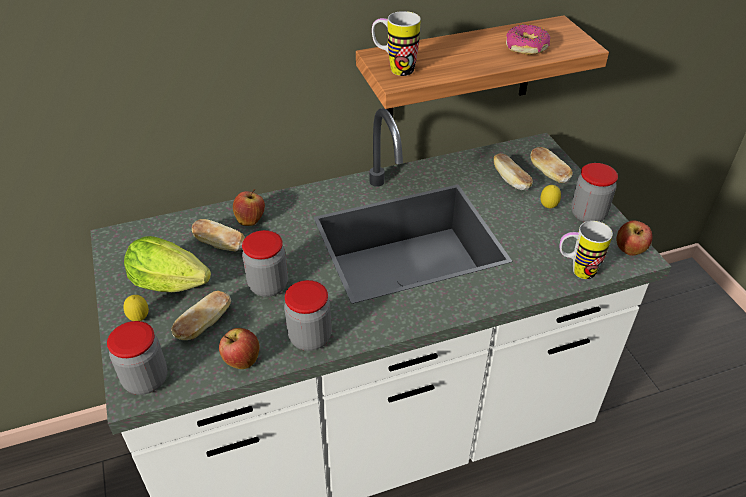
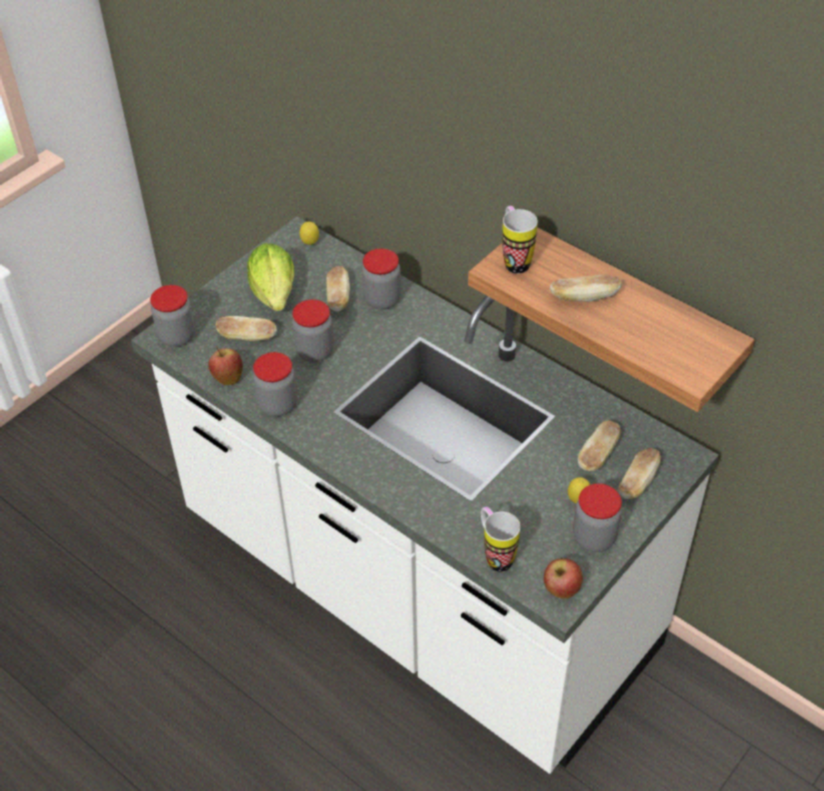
camera: 60 degrees right, 5 degrees up
(139, 319) = (228, 299): lemon -> lemon (310, 243)
(251, 220) = (382, 299): apple -> jar
(466, 56) = (584, 297): none -> bread
(526, 47) = (645, 333): donut -> none

